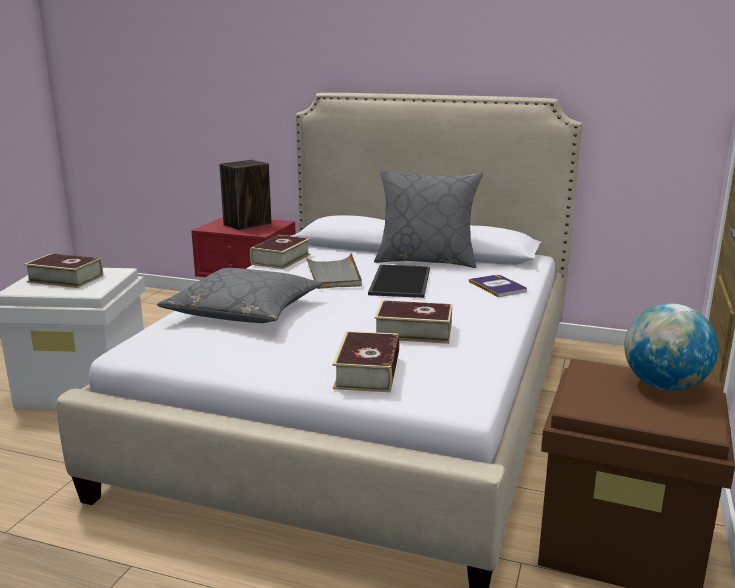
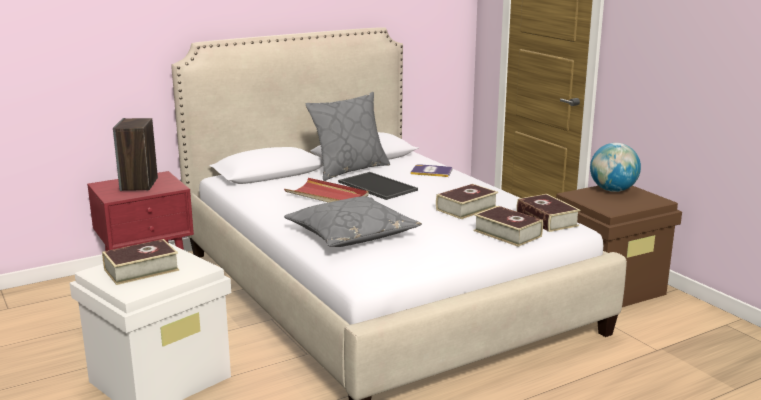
camera: 50 degrees left, 0 degrees up
(281, 259) = (257, 199): book -> book (546, 220)
(333, 274) = (327, 196): grey tray -> red tray

